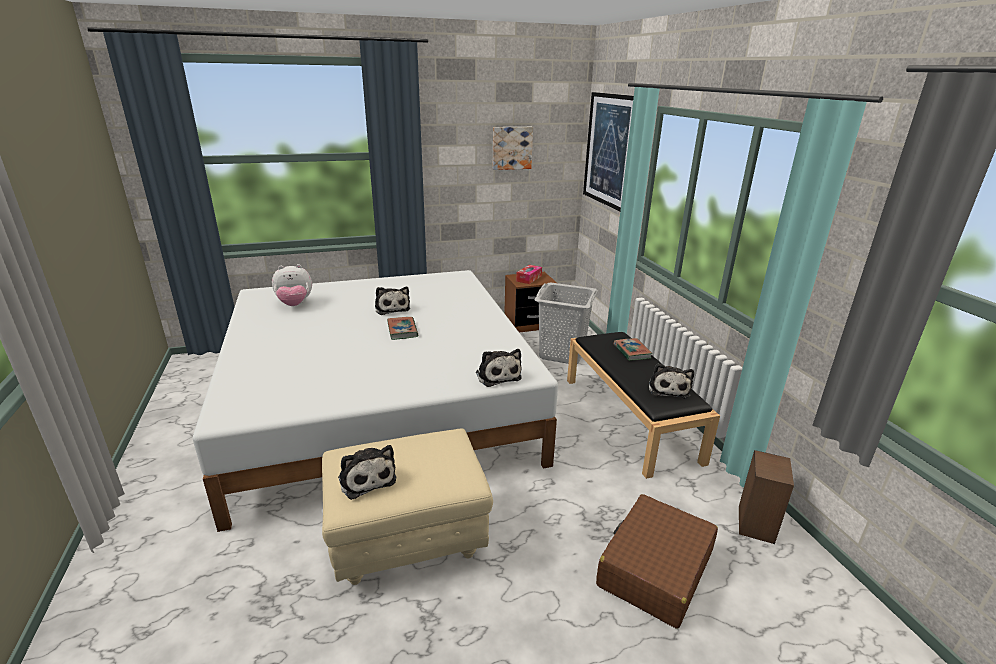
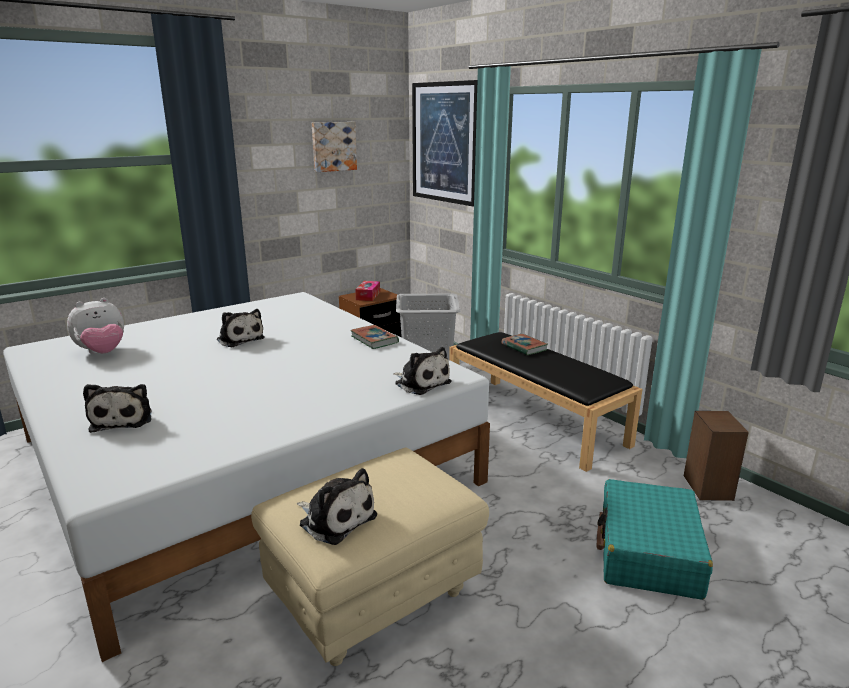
camera: 20 degrees left, 5 degrees down
(402, 330) = (272, 359): book -> book (374, 340)
(654, 569) = (648, 552): brown suitcase -> turquoise suitcase
(668, 388) = (583, 373): plush toy -> plush toy (123, 419)

